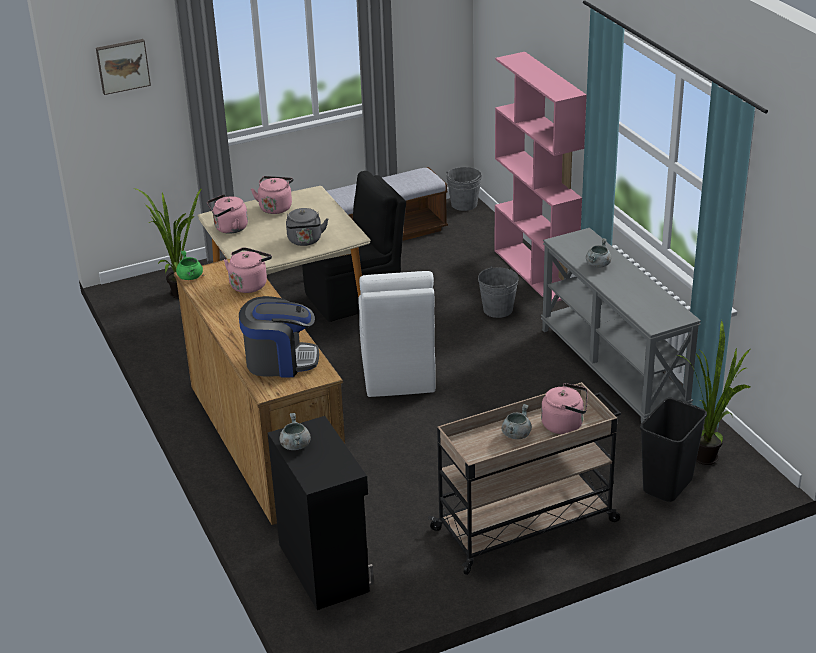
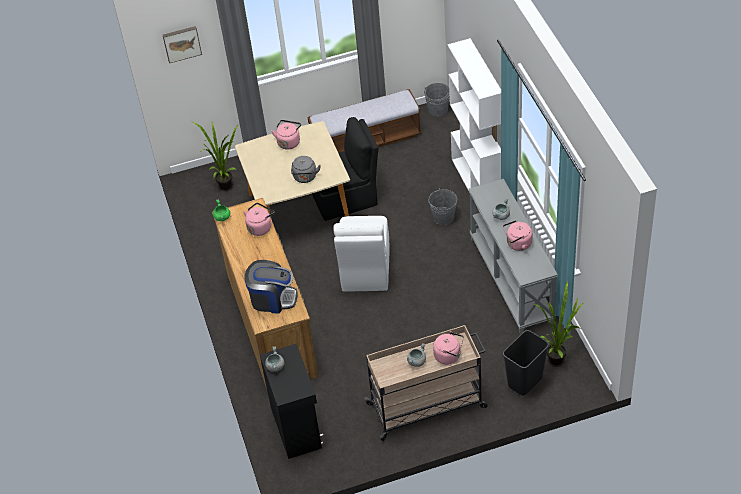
camera: 10 degrees right, 15 degrees up
(229, 228) = (254, 161): pink kettle -> pink kettle (517, 244)
(536, 272) = (477, 183): pink bookcase -> white bookcase

